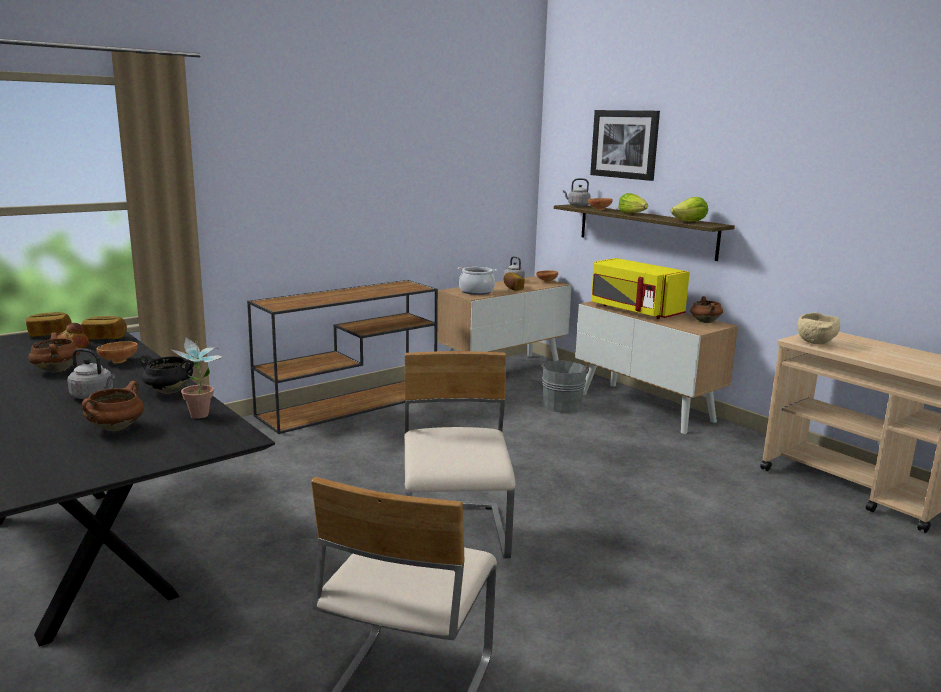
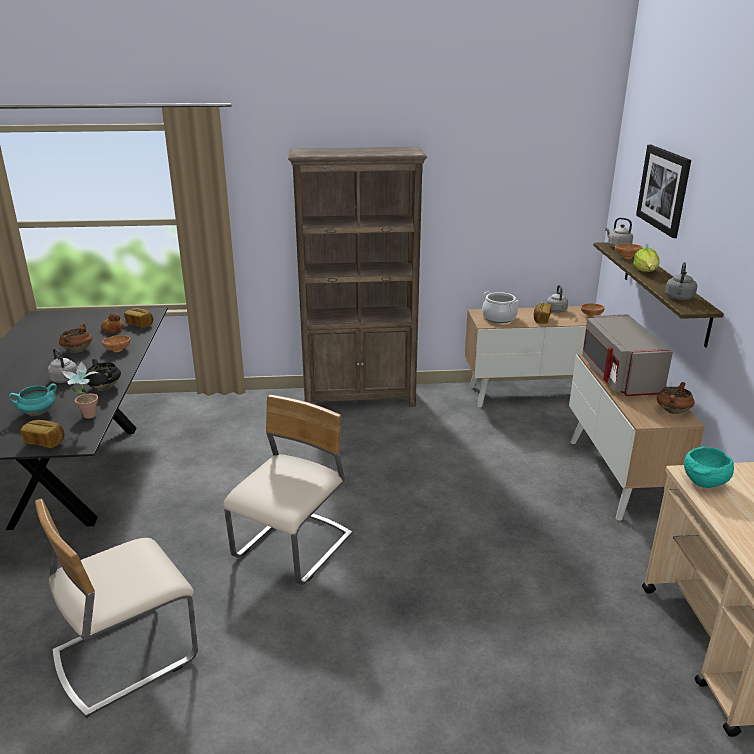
camera: 35 degrees right, 10 degrees up
(50, 334) = (117, 313): bread -> bread (45, 442)
(115, 428) = (37, 413): brown cooking pot -> turquoise cooking pot
(350, 404) = (360, 398): brown console table -> brown bookcase
(562, 405) = (536, 449): grey bucket -> none
(634, 310) = (618, 376): yellow microwave -> grey microwave
(690, 222) = (679, 298): lettuce -> grey kettle
(816, 343) = (704, 484): beige bowl -> turquoise bowl

